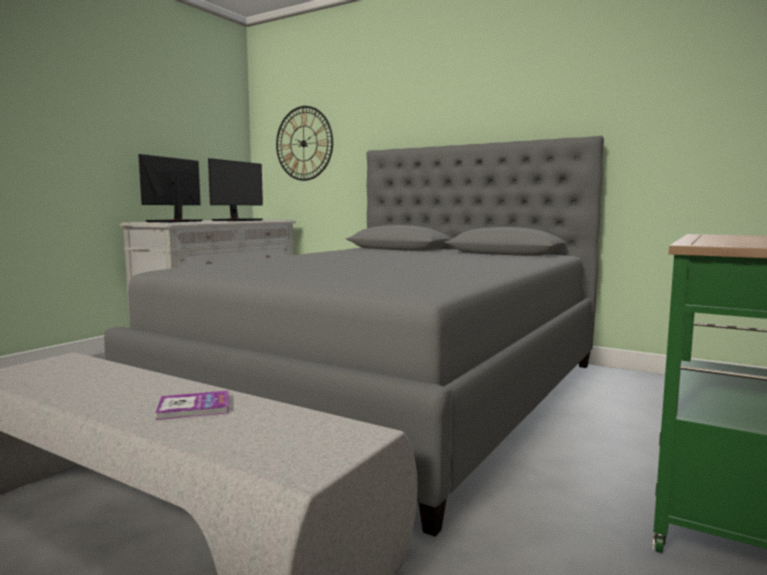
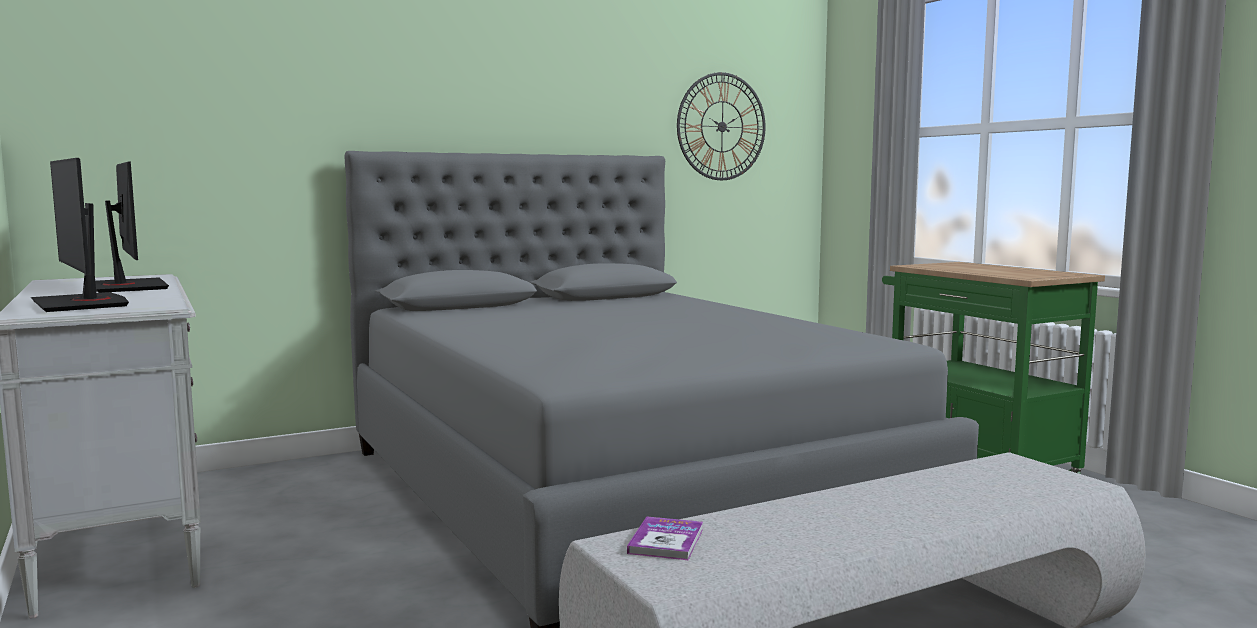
camera: 60 degrees left, 0 degrees up
(194, 407) = (912, 498): book -> book (666, 541)
(304, 143) = (175, 125): wall clock -> wall clock (721, 126)

